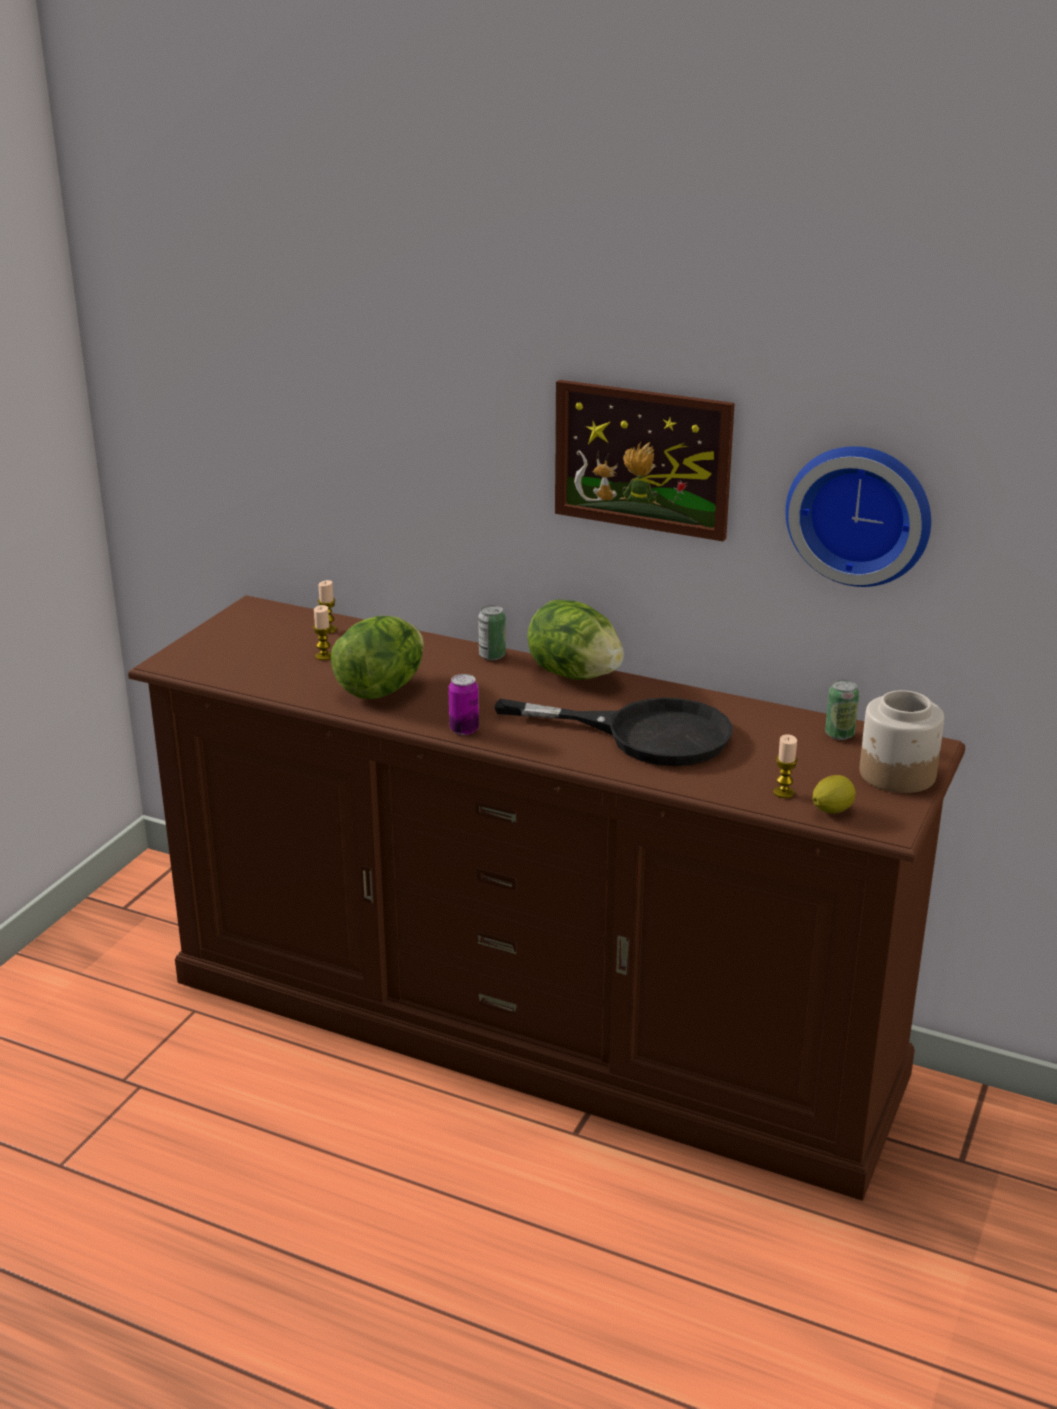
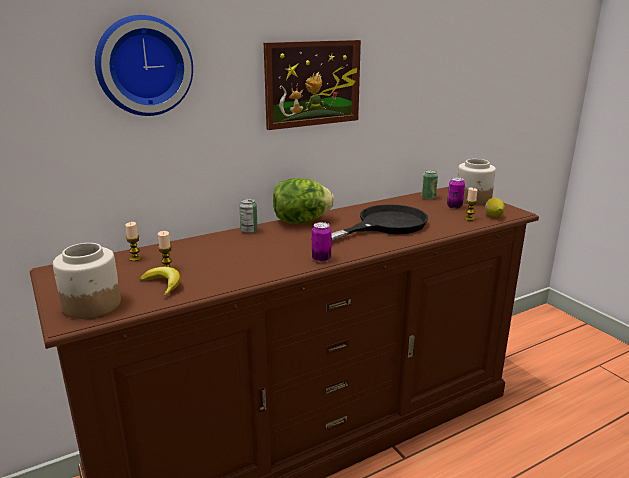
camera: 55 degrees left, 5 degrees down
(205, 657) = (91, 305): none -> jar
(285, 671) = (163, 285): none -> banana
(381, 689) = (238, 265): lettuce -> none
(826, 767) = (454, 207): none -> can
(860, 513) = (412, 88): wall clock -> wall clock (143, 66)

